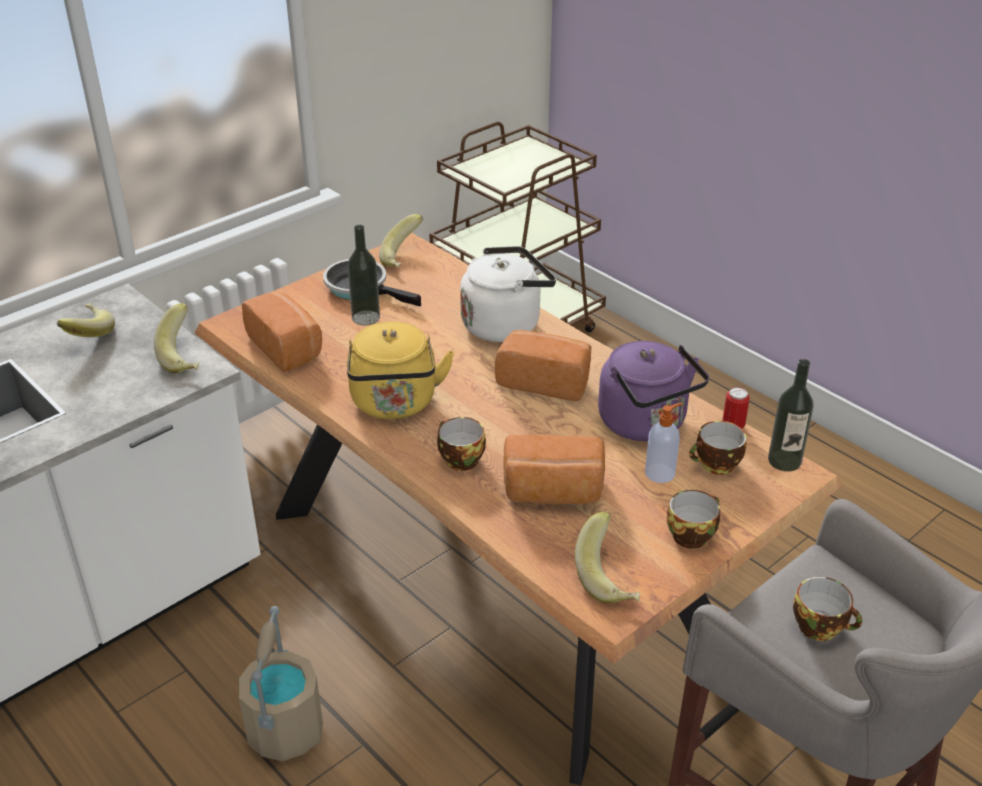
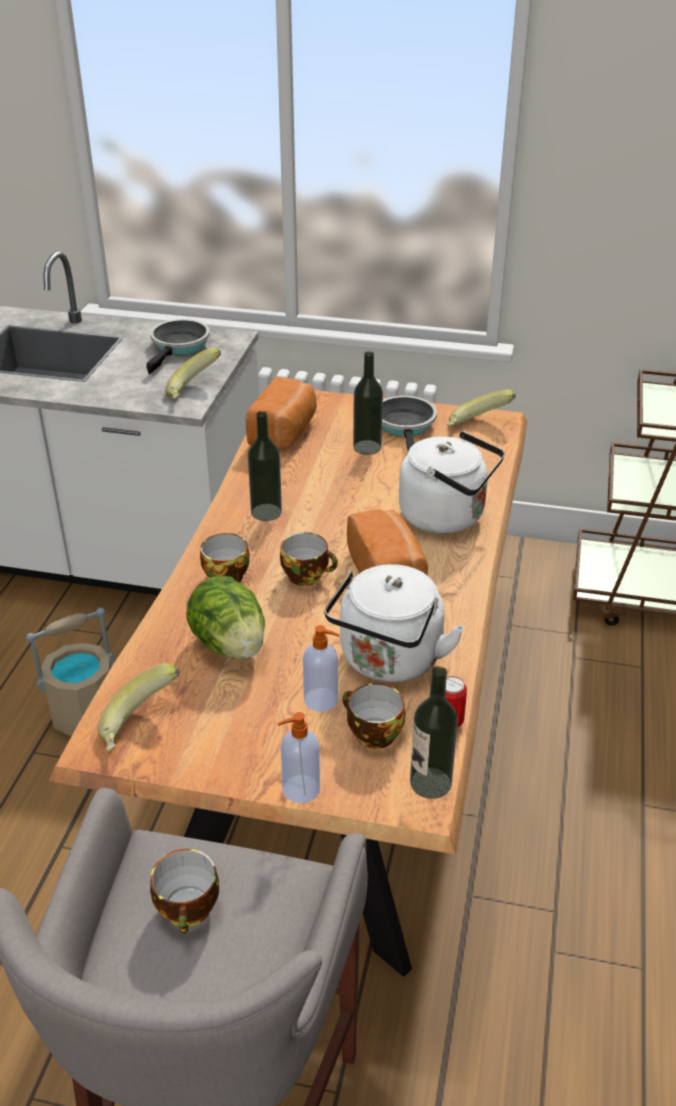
camera: 55 degrees right, 0 degrees up
(87, 334) = (179, 346): banana -> frying pan
(395, 404) = (266, 512): yellow kettle -> bottle
(553, 492) = (230, 645): bread -> lettuce
(646, 424) = (389, 661): purple kettle -> white kettle
(691, 534) = (247, 756): cup -> cup (307, 575)
(746, 522) = (299, 789): none -> soap dispenser

